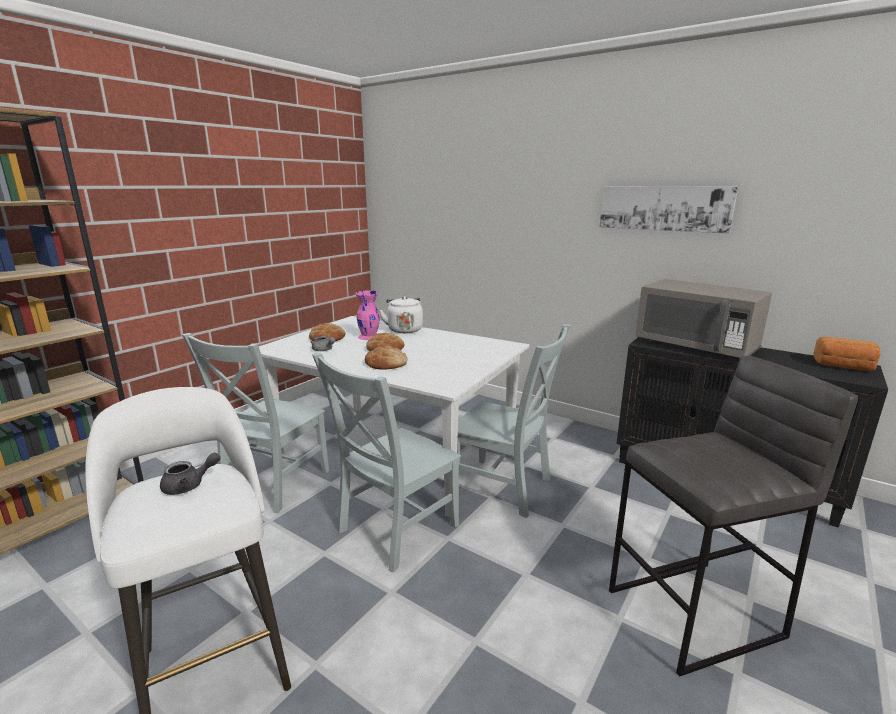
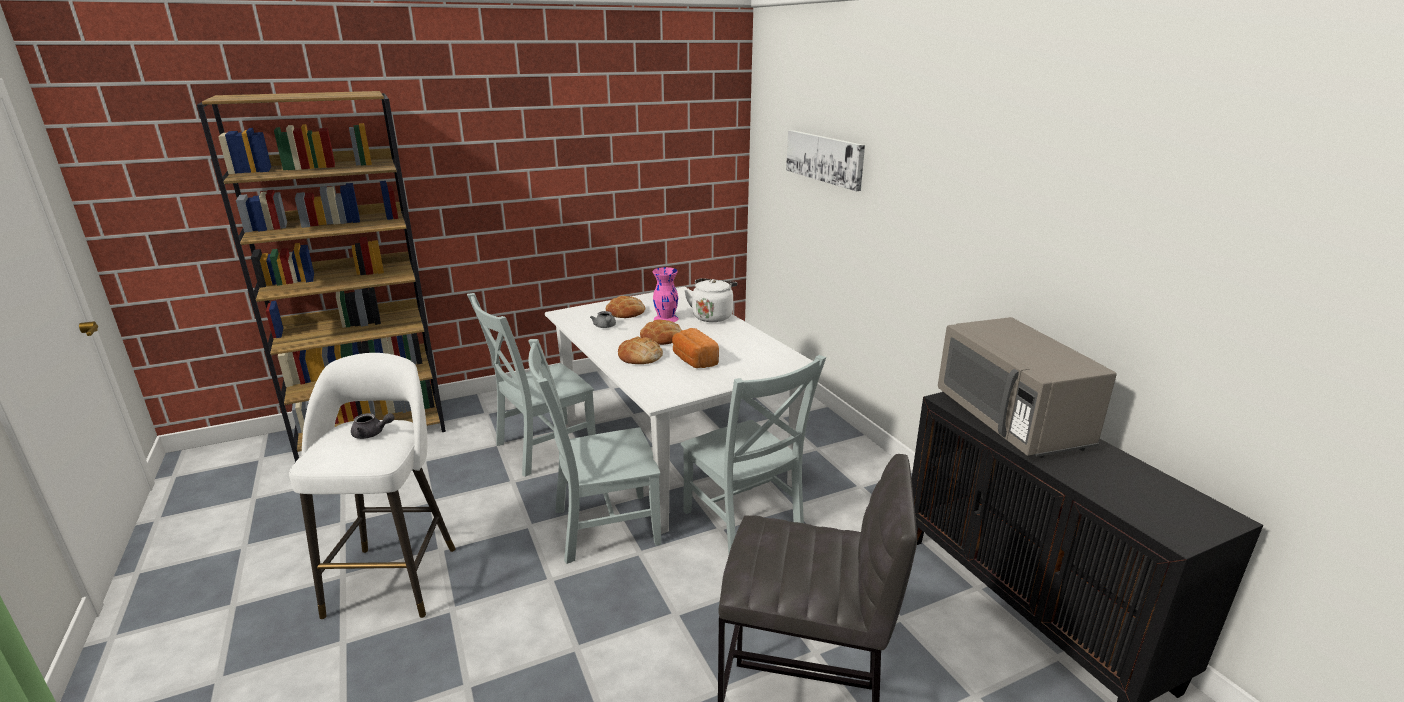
camera: 30 degrees right, 5 degrees up
(664, 208) = (1026, 218): picture -> picture (824, 158)
(843, 367) = (1186, 509): bread -> bread (693, 360)

